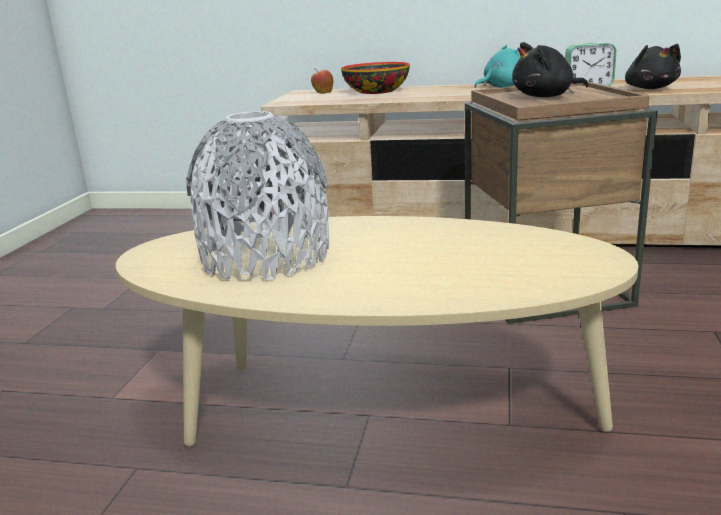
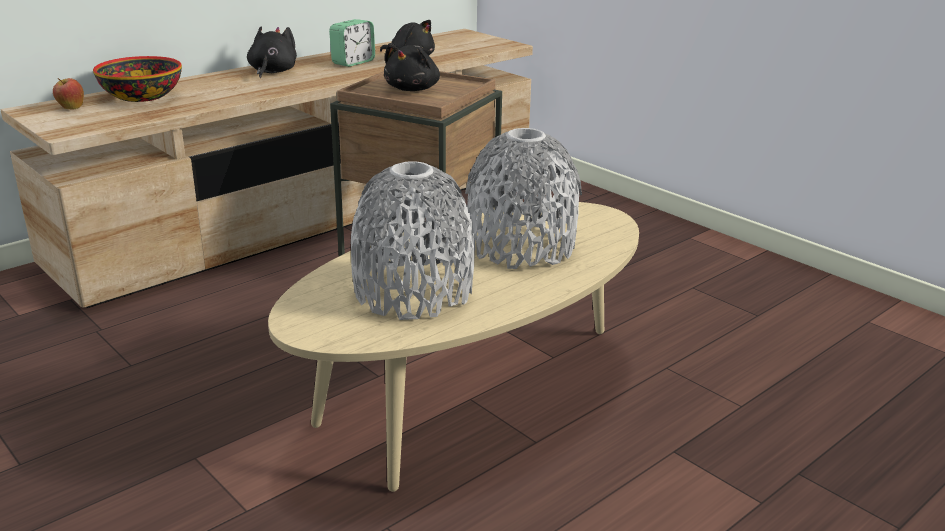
camera: 55 degrees left, 5 degrees up
(436, 258) = (521, 247): none -> grey vase
(502, 87) = (272, 72): turquoise plush toy -> black plush toy

